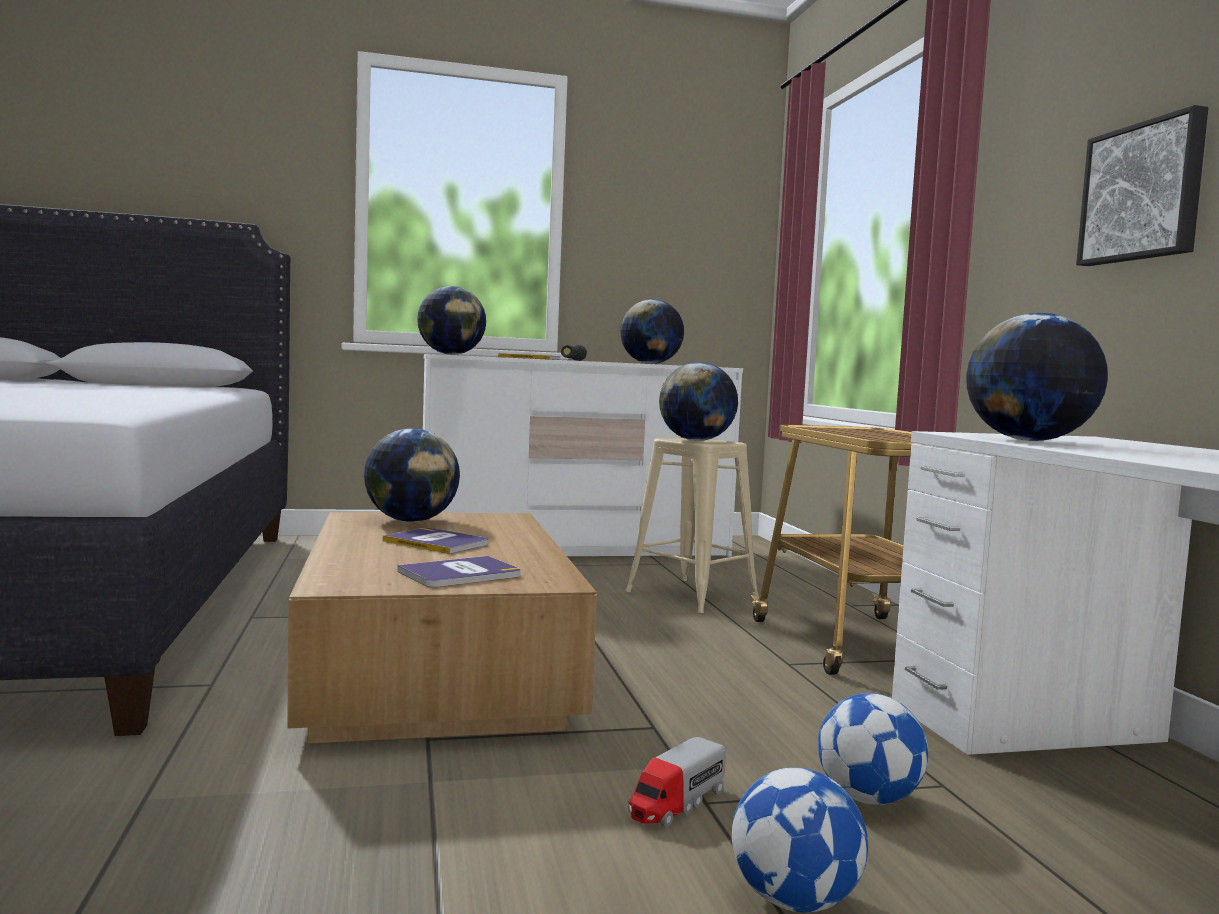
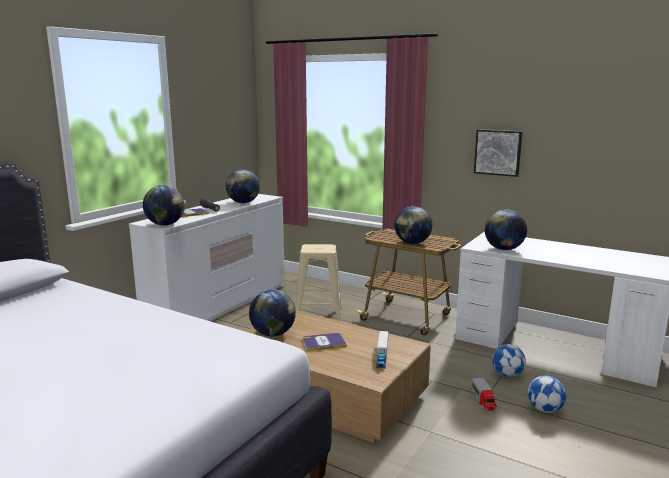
camera: 45 degrees left, 10 degrees up
(460, 574) = (382, 355): book -> toy truck
(696, 440) = (319, 249): globe -> globe (412, 243)

